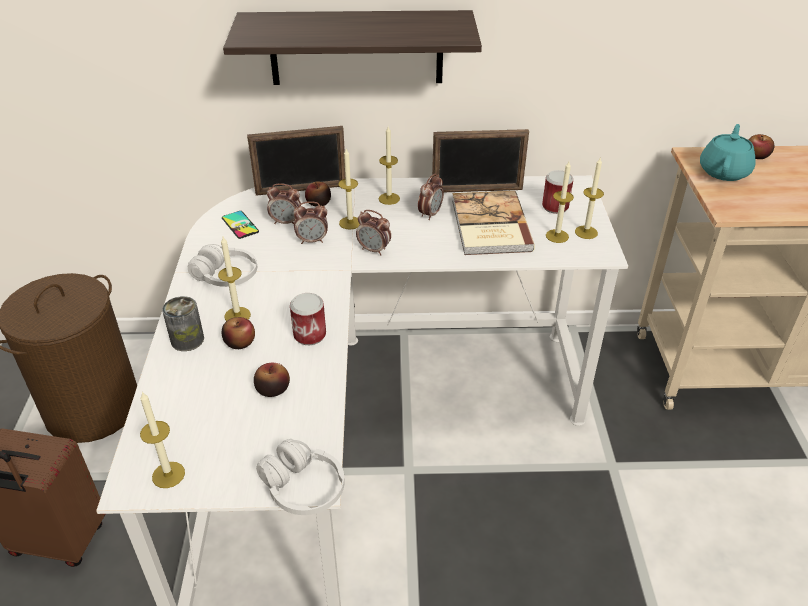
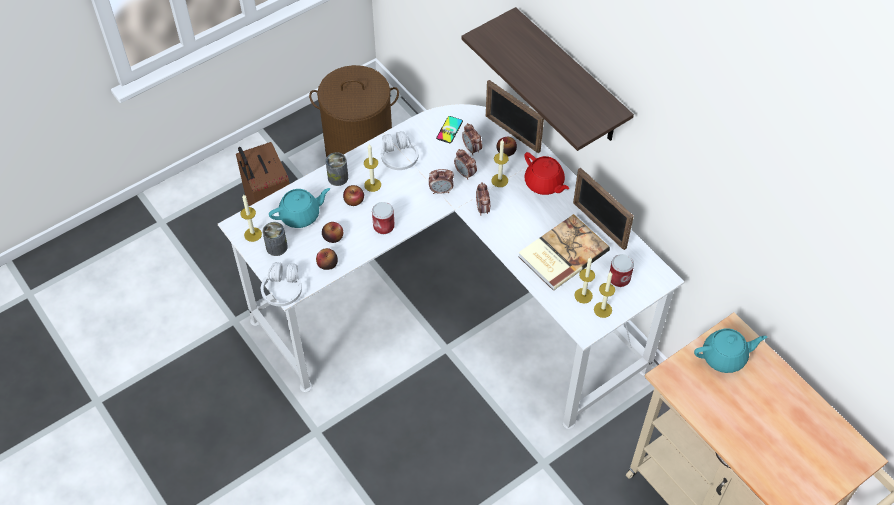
camera: 55 degrees right, 15 degrees up
(200, 404) = (301, 215): none -> turquoise teapot
(222, 457) = (276, 247): none -> can
(389, 198) = (544, 184): candle -> red teapot
(430, 214) = (546, 215): alarm clock -> alarm clock (441, 190)
(756, 156) = (771, 370): apple -> apple (327, 264)

